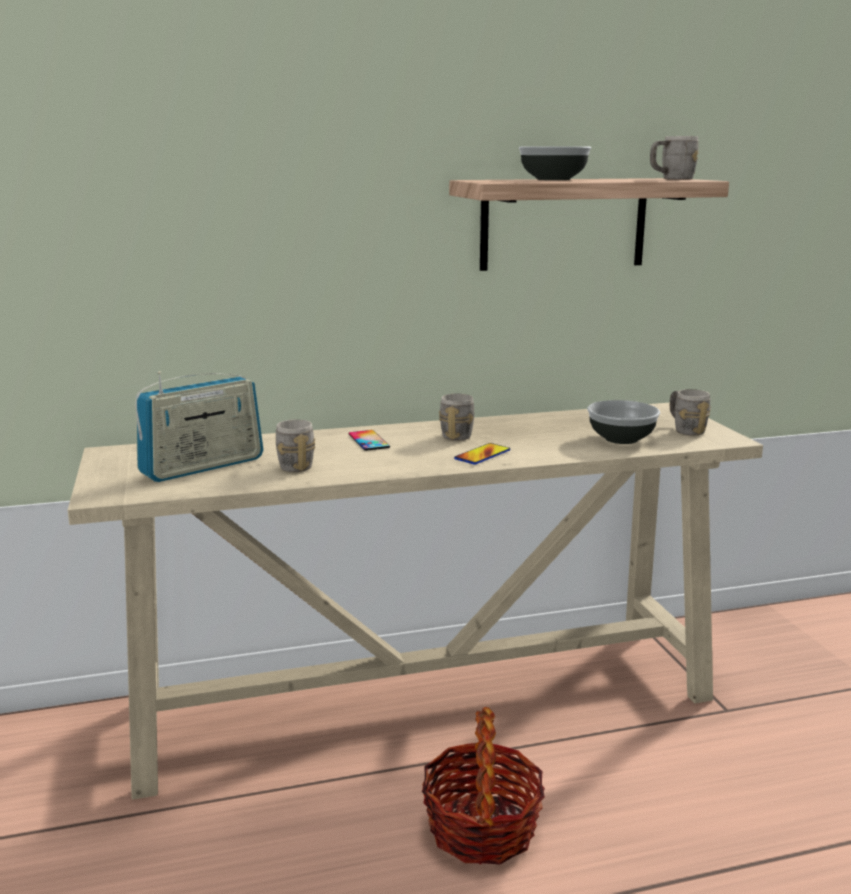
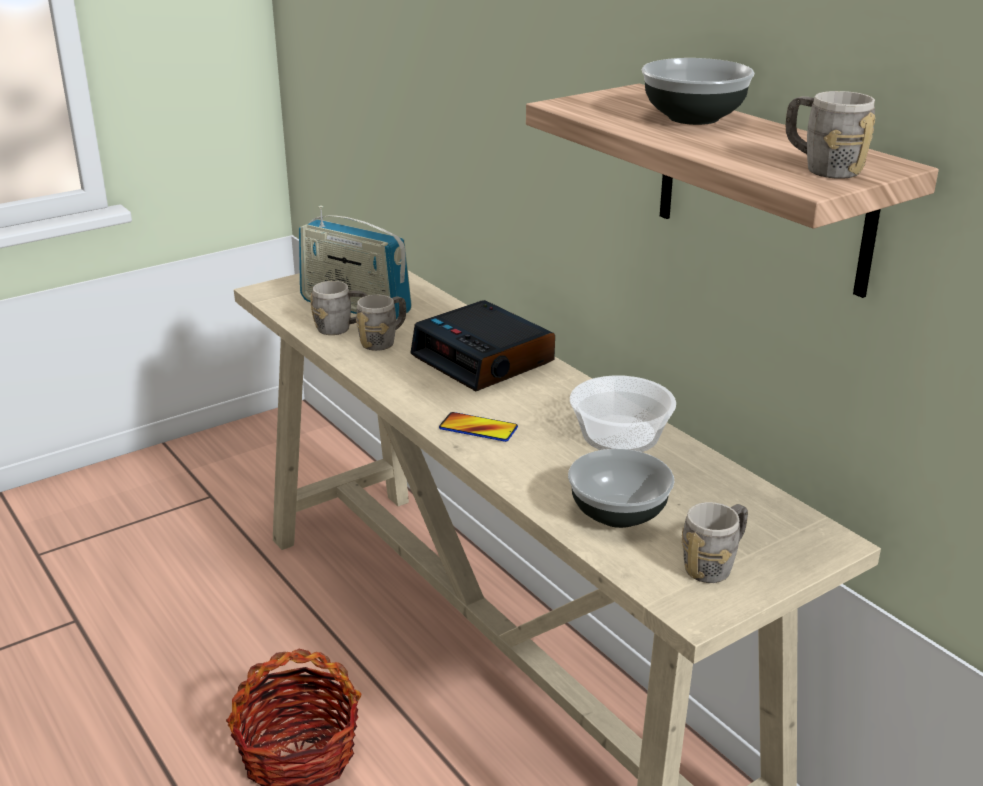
camera: 70 degrees right, 10 degrees up
(369, 441) = (484, 359): phone -> alarm clock
(459, 434) = (548, 403): grey mug -> grey mug (341, 329)
(519, 425) = (620, 434): none -> bowl

